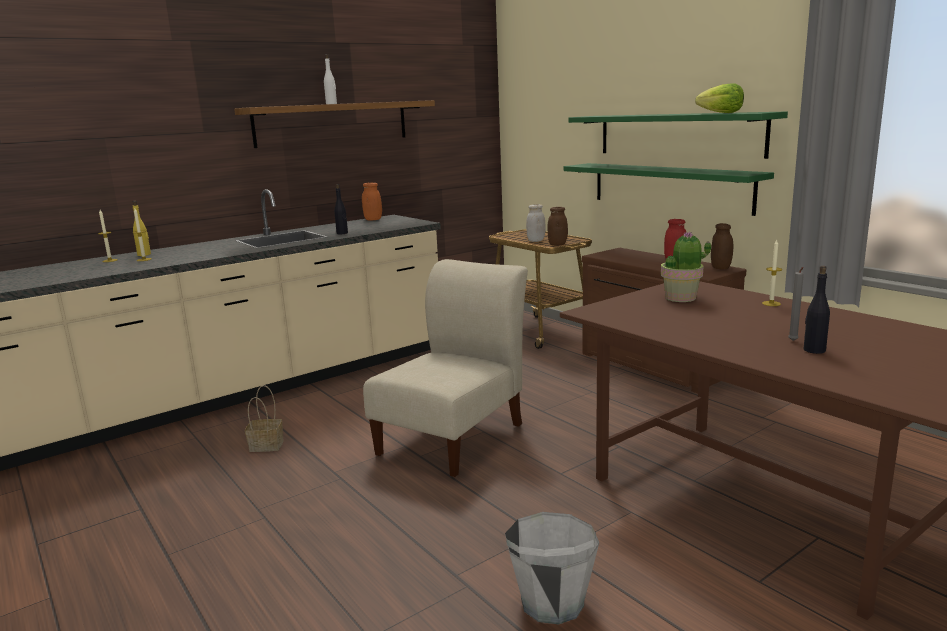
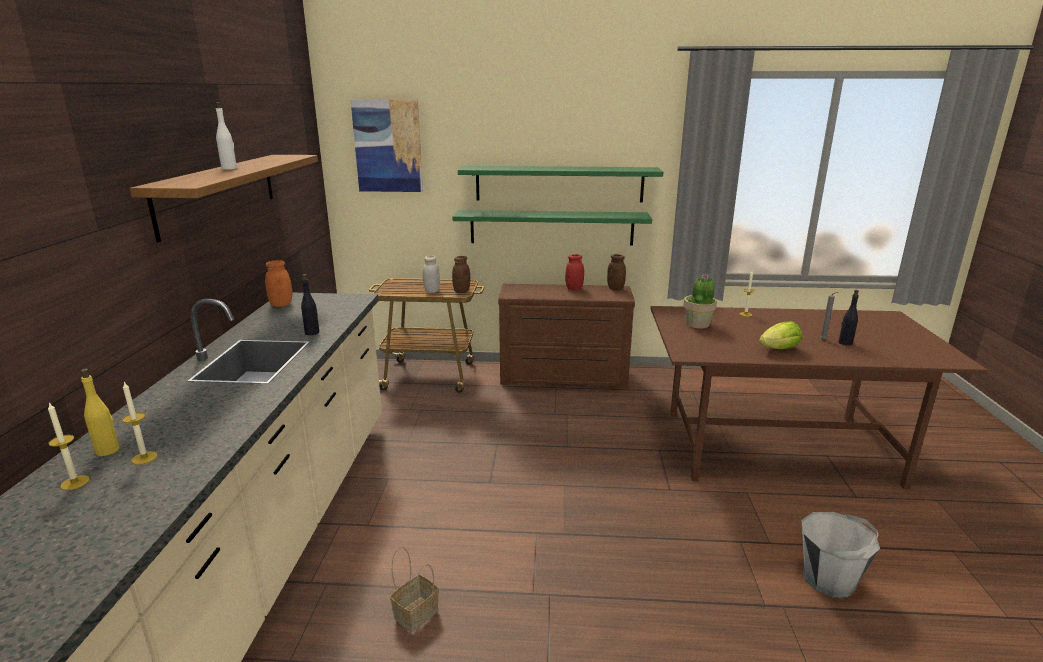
camera: 50 degrees left, 5 degrees up
(455, 436) = (554, 501): beige chair -> none
(540, 98) = (388, 146): none -> picture
(721, 113) = (620, 169): lettuce -> lettuce (779, 349)

